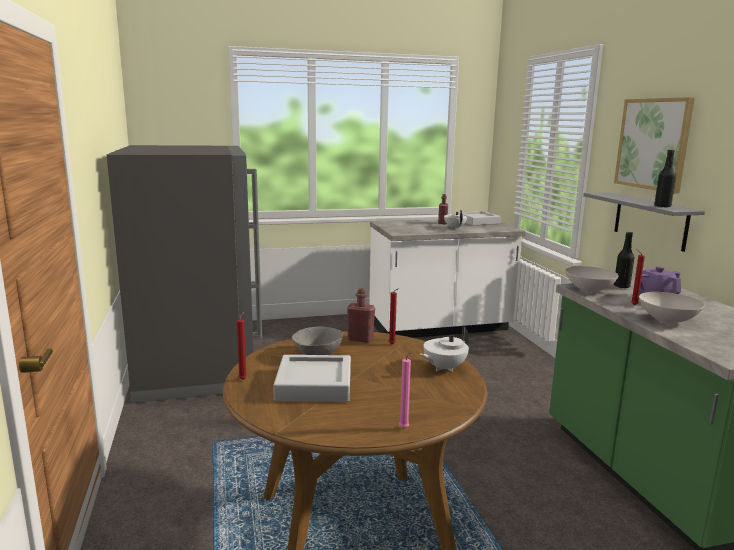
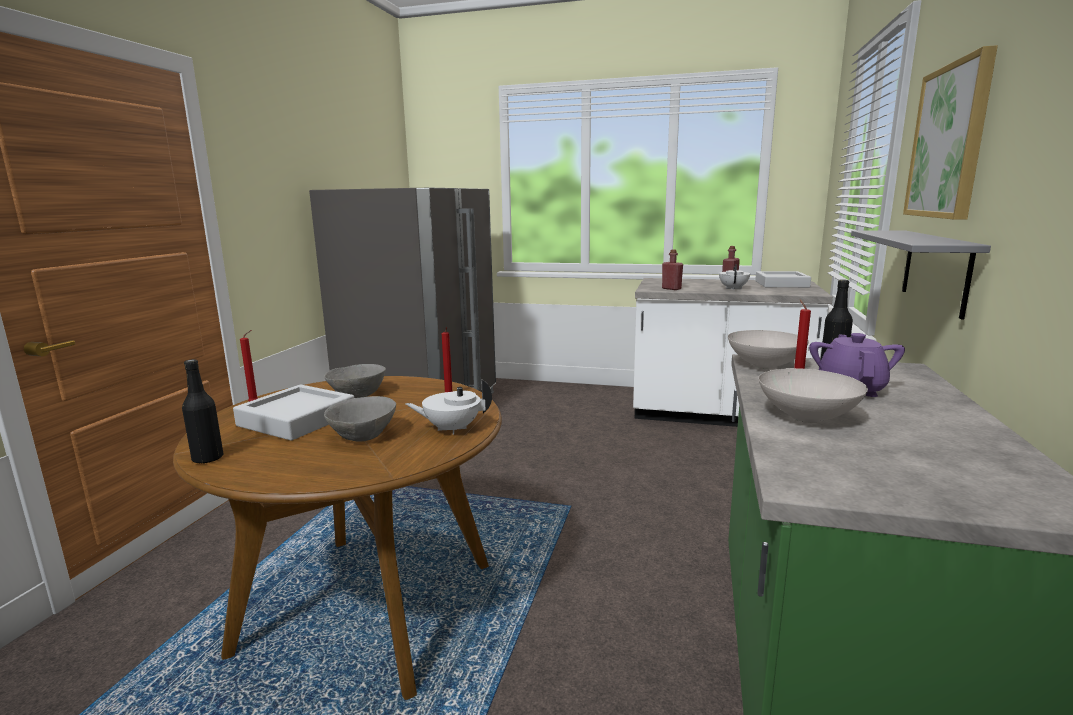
camera: 30 degrees right, 0 degrees up
(360, 339) = (429, 387): red bottle -> red bottle (671, 289)
(393, 386) = (362, 436): none -> grey bowl
(405, 428) = (285, 477): pink candle -> none
(662, 206) = (920, 240): black bottle -> black bottle (208, 458)

